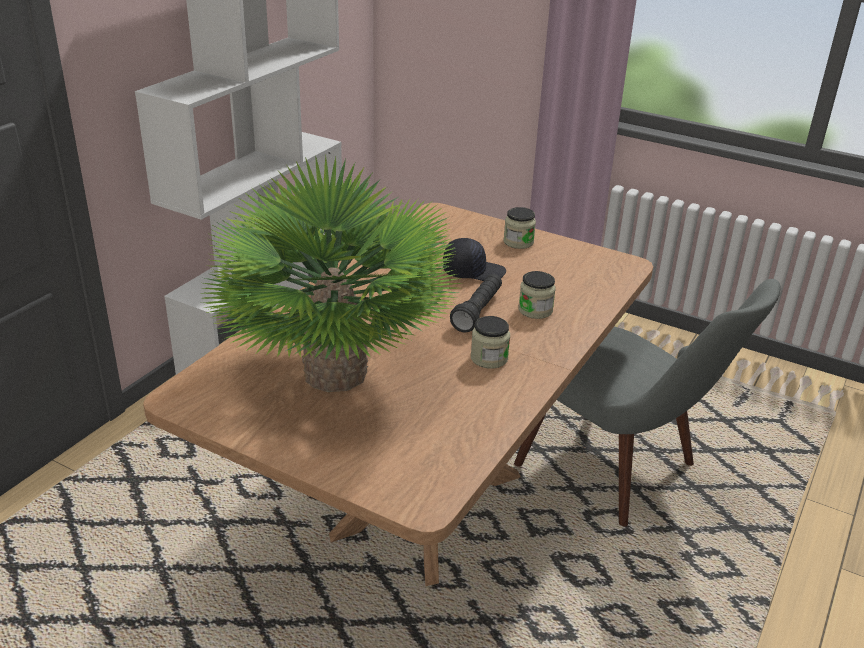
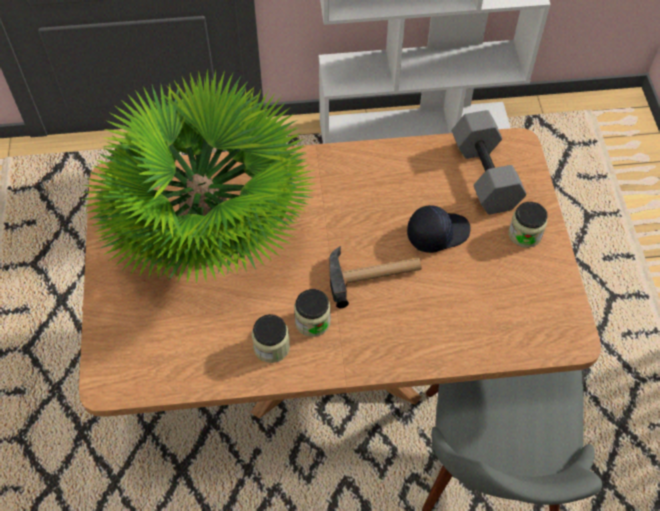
camera: 55 degrees right, 25 degrees up
(447, 232) = (486, 175): none -> grey dumbbell
(473, 271) = (437, 233): black cap -> black cap turned 75 degrees counterclockwise
(477, 312) = (374, 274): black flashlight -> hammer
(535, 310) = (416, 312): jar -> jar (271, 347)

